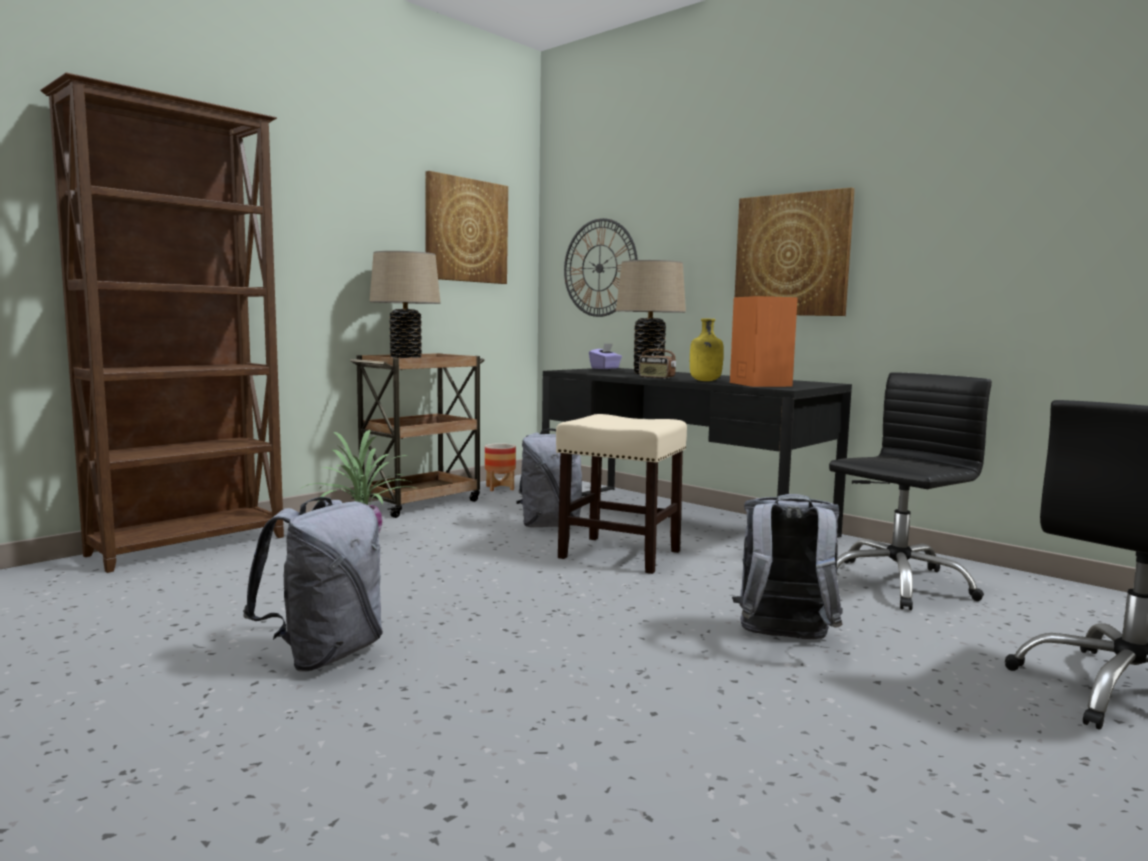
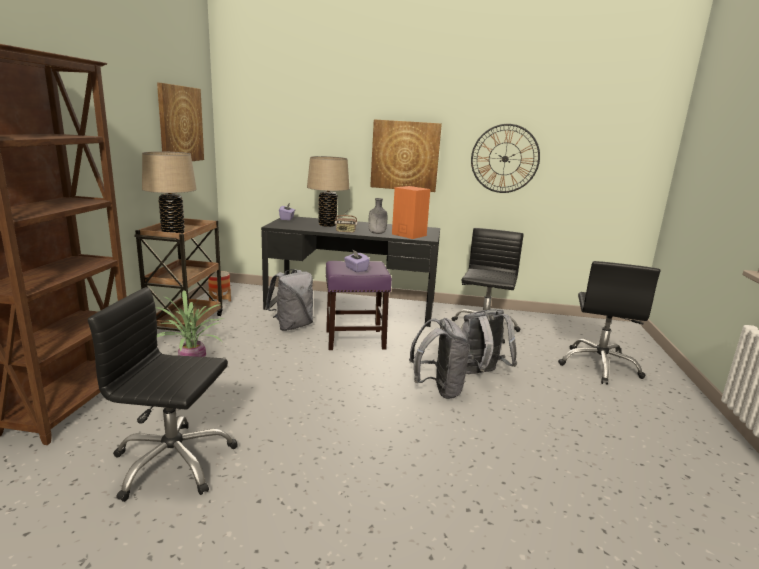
camera: 35 degrees left, 10 degrees up
(176, 619) = (173, 462): none -> black office chair
(325, 655) = (305, 453): grey backpack -> grey backpack (438, 389)
(599, 268) = (269, 150): wall clock -> wall clock (505, 159)
(615, 422) = (356, 269): none -> purple tissue box
(618, 554) = (354, 340): beige stool -> purple stool
(705, 381) = (377, 233): yellow bottle -> grey bottle

